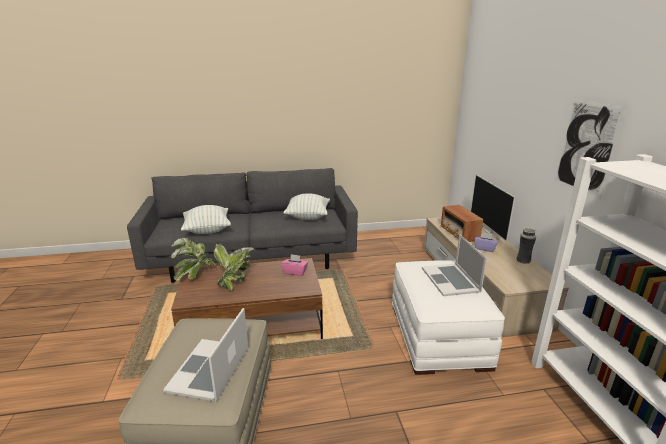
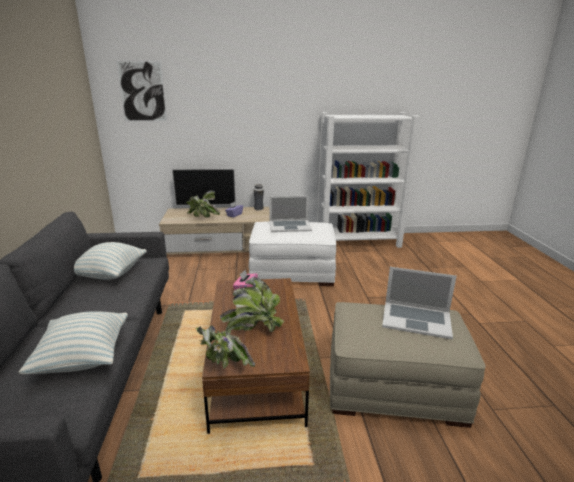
camera: 85 degrees left, 0 degrees up
(459, 233) = (202, 218): radio -> potted plant
(586, 147) = (279, 118): picture -> picture (142, 91)

